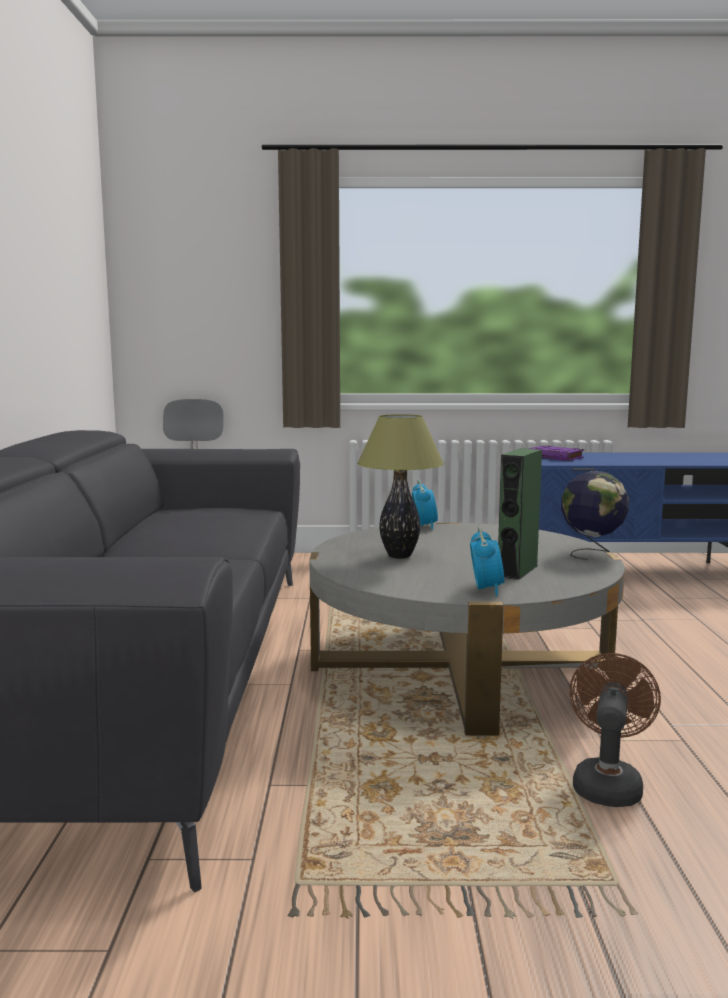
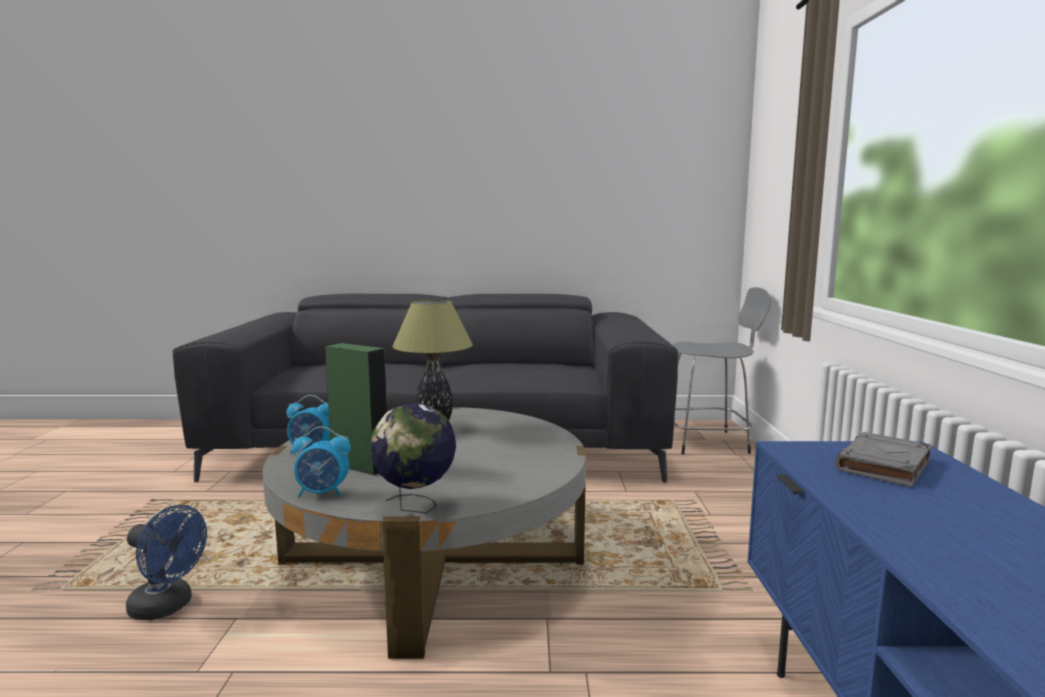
camera: 90 degrees right, 0 degrees up
(424, 526) = (558, 439): alarm clock -> alarm clock (323, 493)
(555, 457) = (883, 466): purple book -> grey book
(607, 783) = (168, 607): brown fan -> blue fan

